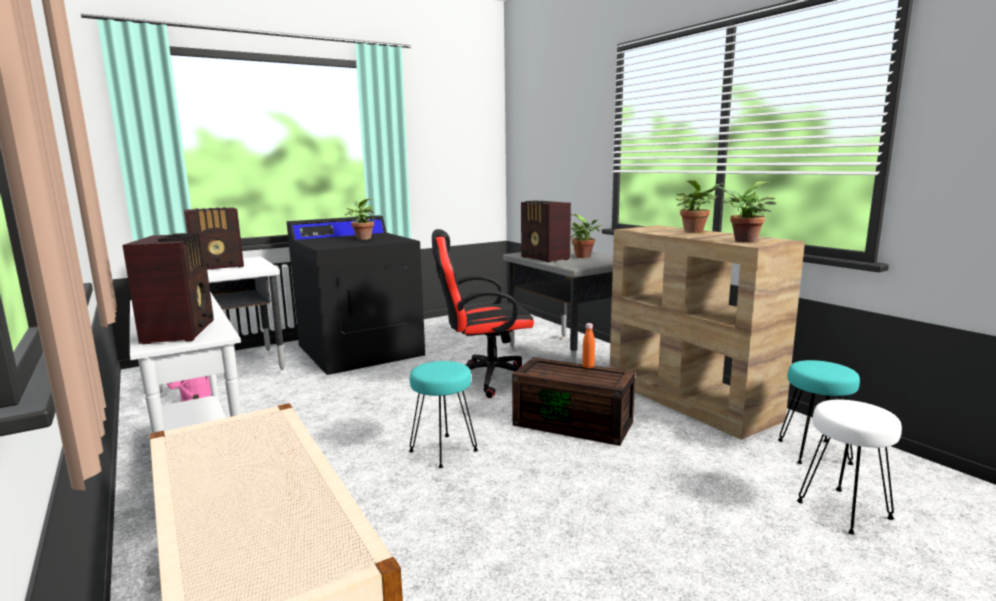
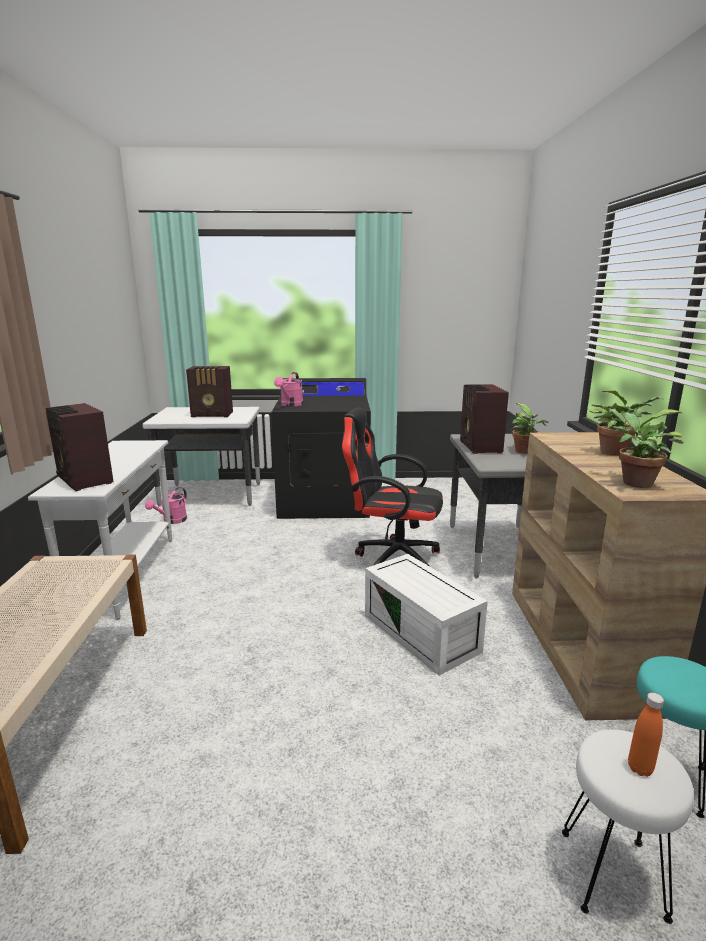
camera: 30 degrees right, 5 degrees up
(181, 331) = (84, 480): radio -> radio turned 120 degrees clockwise
(324, 244) = (290, 405): none -> pink watering can
(362, 238) = (331, 401): potted plant -> none
(443, 450) = (283, 622): turquoise stool -> none
(575, 423) = (423, 633): brown storage box -> white storage box
(588, 367) = (445, 580): orange bottle -> orange bottle (640, 768)

